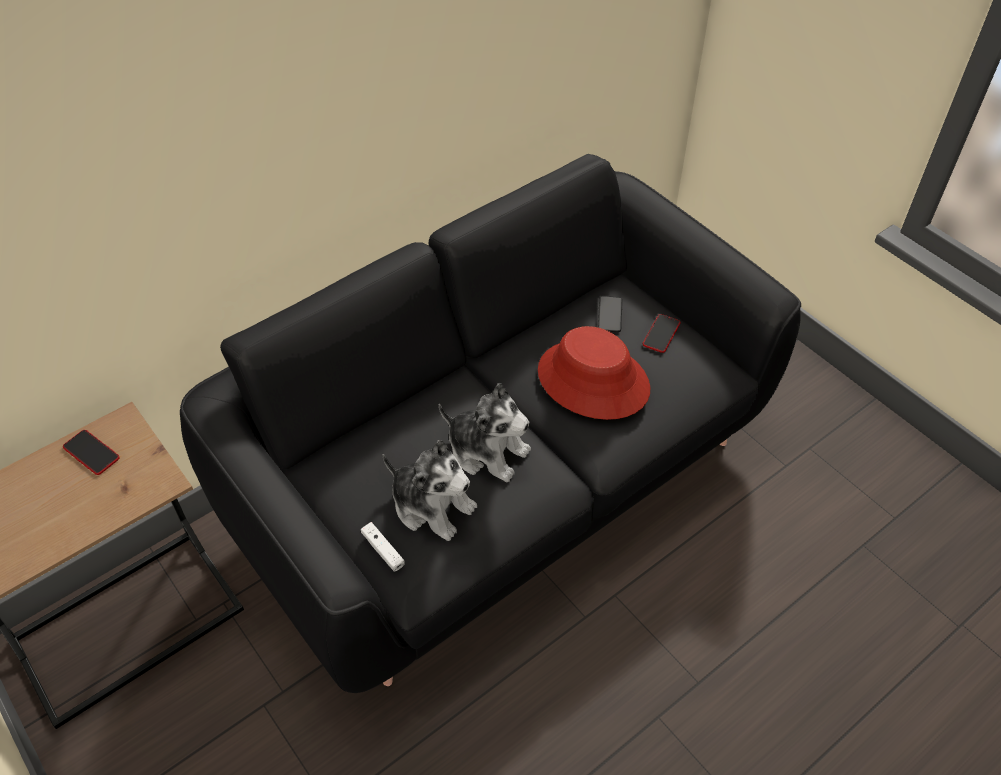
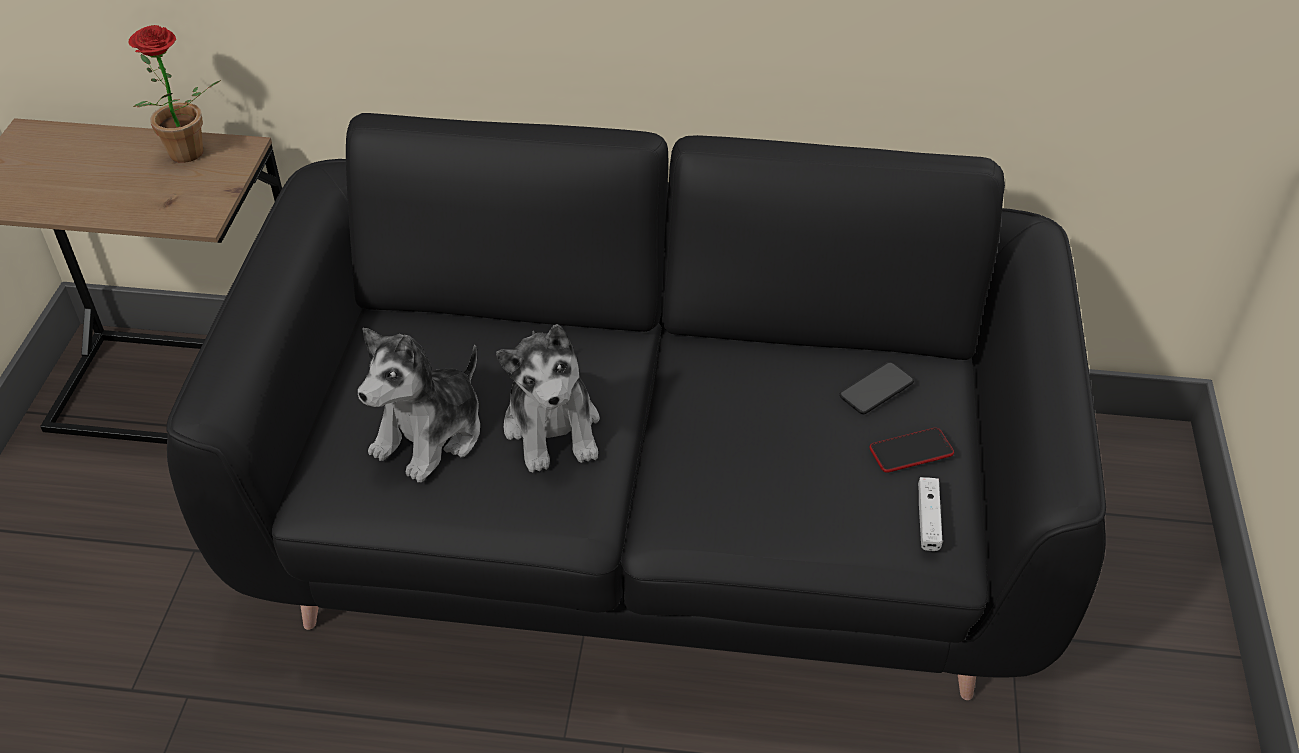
camera: 45 degrees right, 5 degrees down
(91, 453) = (186, 157): phone -> potted plant
(383, 550) = (335, 440): white game controller -> white game controller (928, 519)
(432, 505) = (430, 436): plush toy -> plush toy turned 45 degrees clockwise
(592, 380) = (757, 441): red hat -> none

